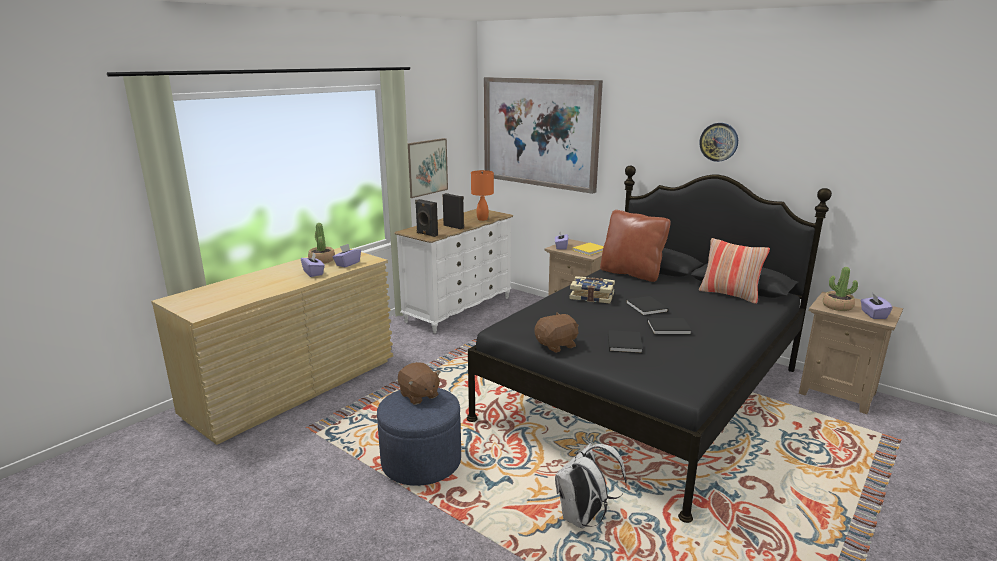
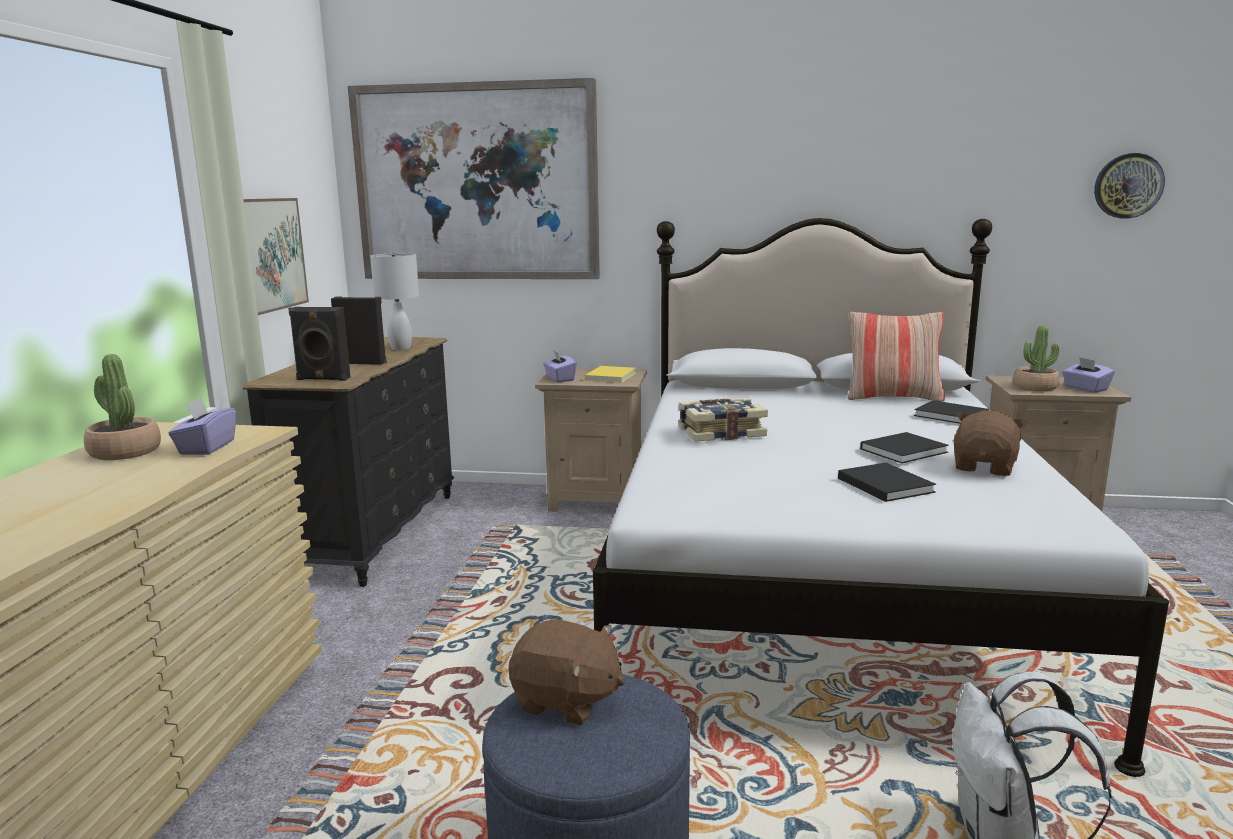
camera: 30 degrees left, 5 degrees down
(313, 273) = (135, 478): purple tissue box -> none
(459, 309) = (375, 534): white dresser -> black dresser
(482, 219) = (400, 348): orange table lamp -> white table lamp
(556, 345) = (792, 513): brown plush toy -> brown plush toy (985, 467)
(631, 273) = (721, 395): brown pillow -> none
(643, 393) = (823, 588): black bed -> white bed
(647, 308) = (826, 431): black book -> black book (953, 416)
(719, 142) = (810, 167): wall clock -> wall clock (1128, 186)

